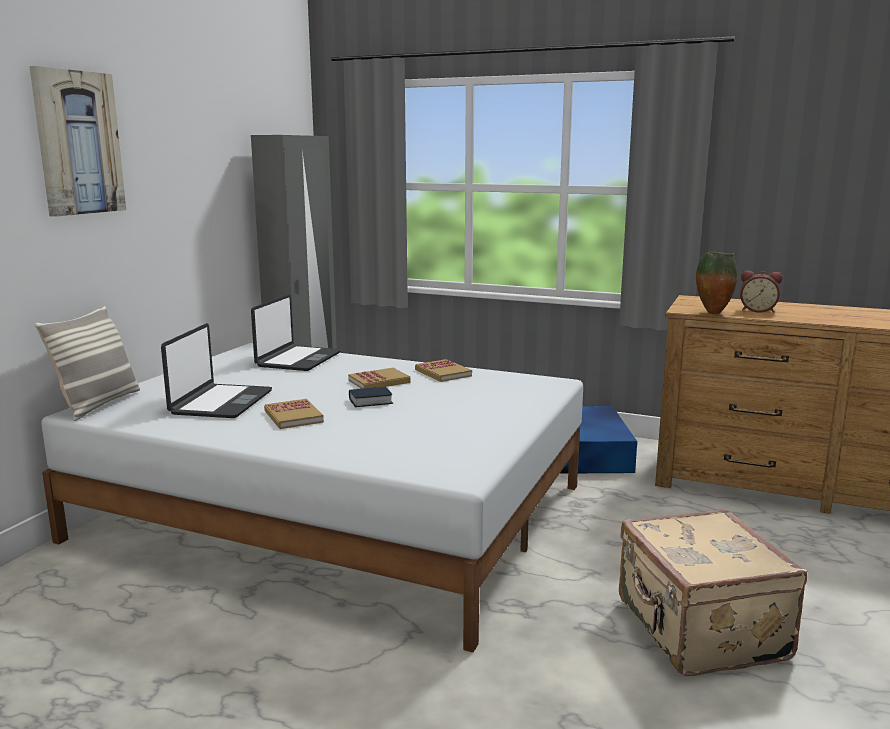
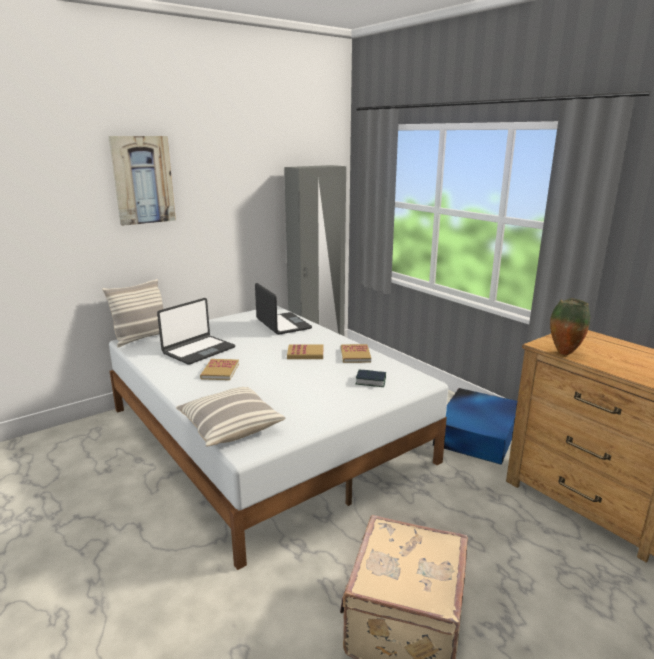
camera: 30 degrees right, 5 degrees up
(298, 359) = (282, 324): laptop -> laptop turned 75 degrees counterclockwise
(370, 401) = (278, 369): book -> book (370, 381)
(405, 463) = (230, 427): none -> pillow
(757, 310) = (615, 358): alarm clock -> none

